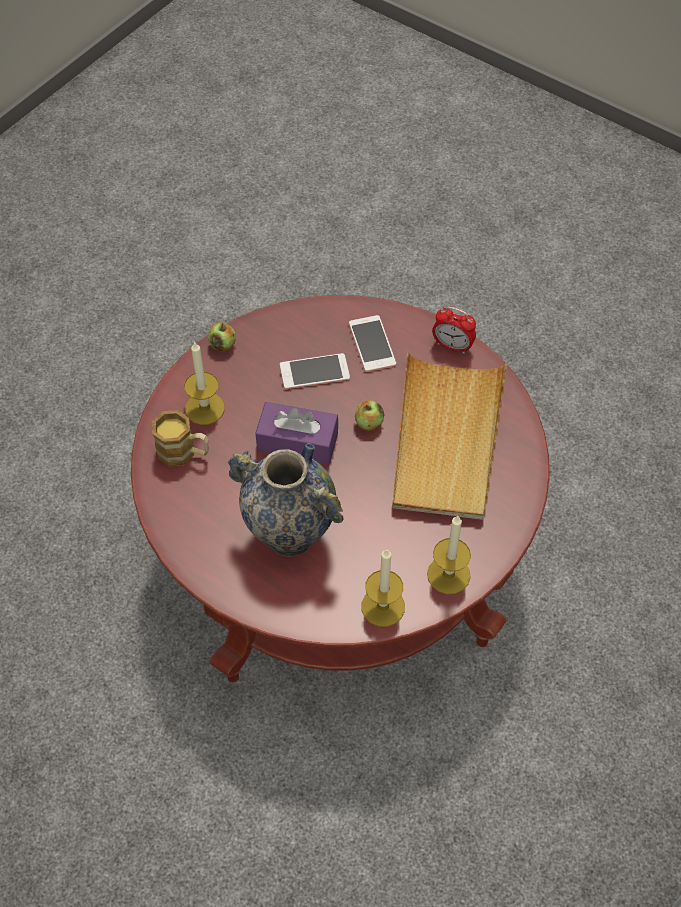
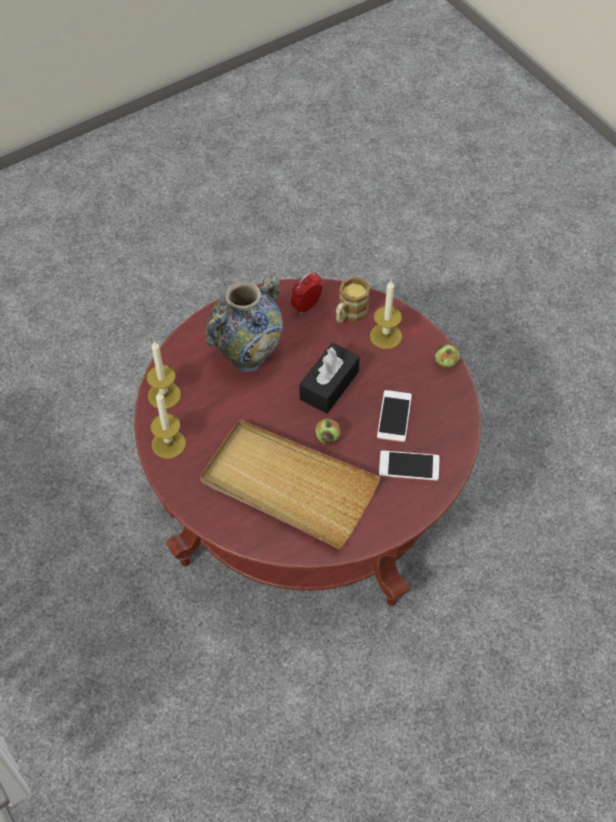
camera: 110 degrees right, 0 degrees up
(297, 442) = (329, 385): purple tissue box -> black tissue box
(452, 346) = (384, 526): alarm clock -> alarm clock (306, 306)

